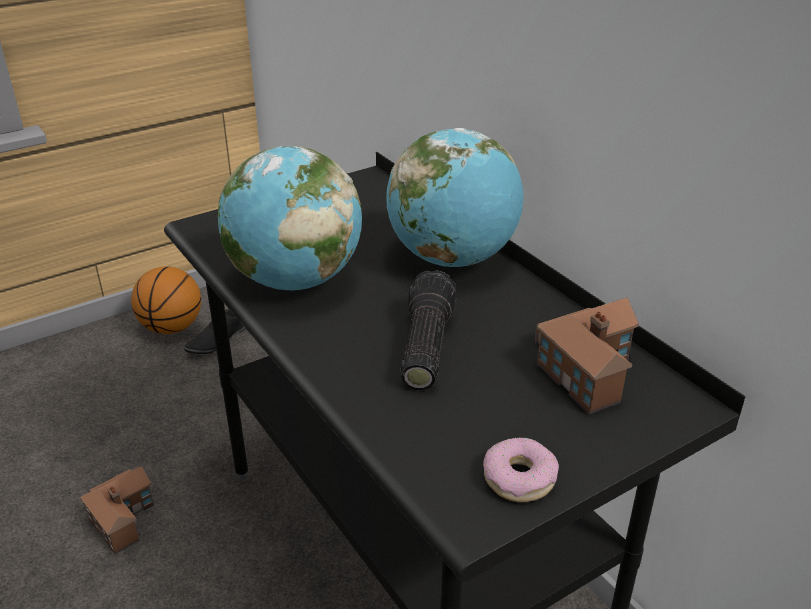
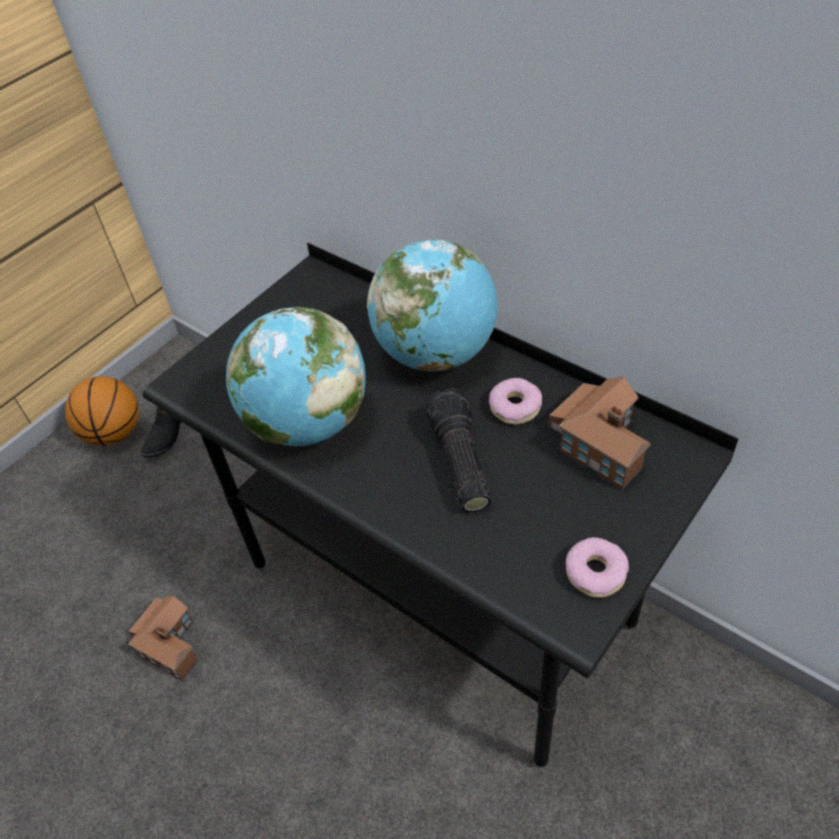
camera: 15 degrees left, 15 degrees up
(509, 317) = (515, 407): none -> donut

